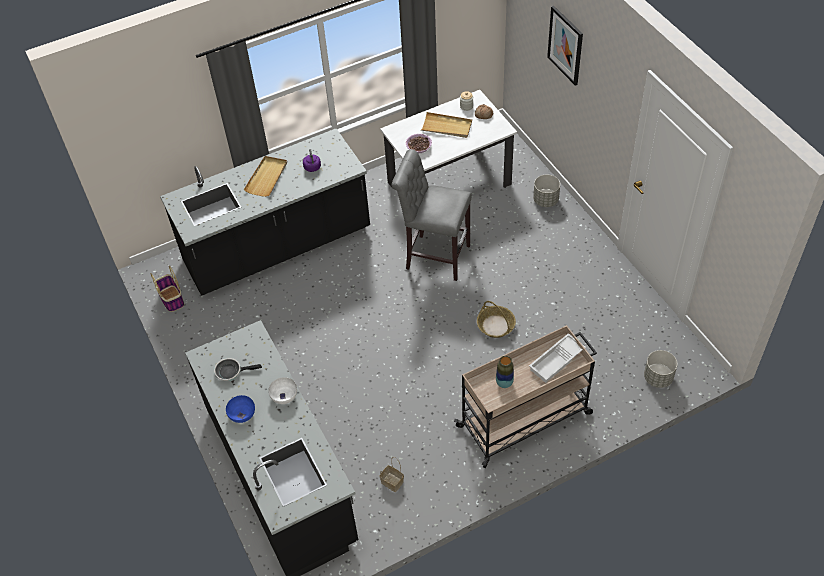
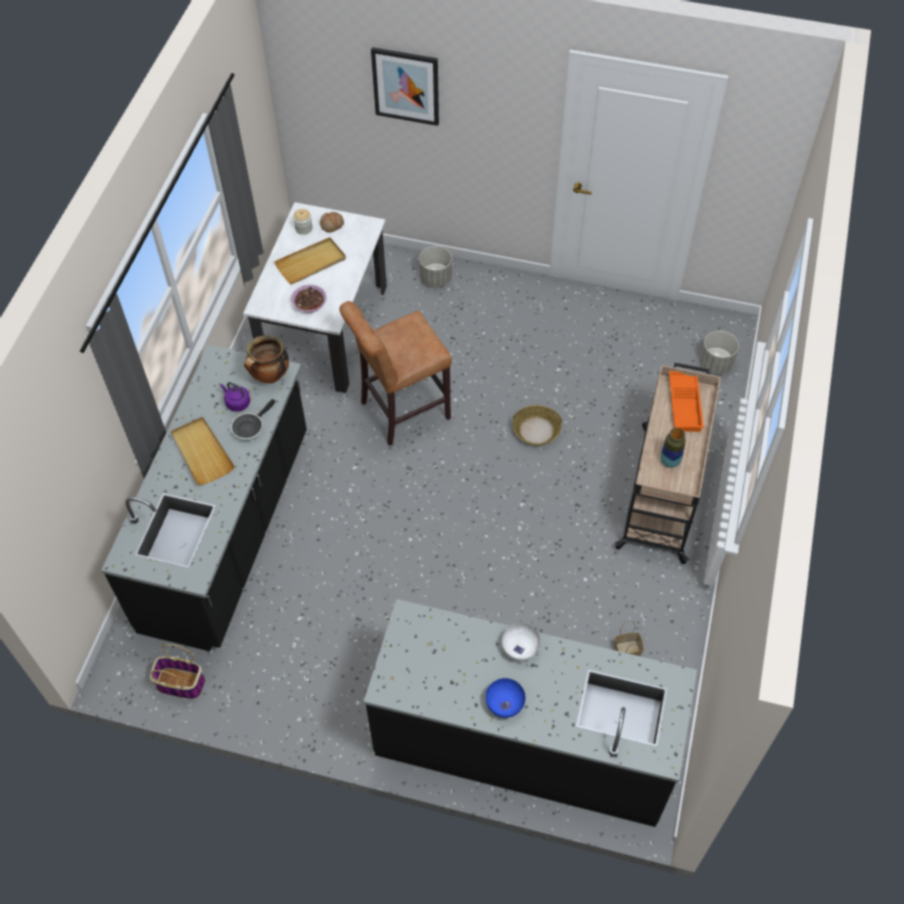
camera: 50 degrees left, 5 degrees up
(231, 371) = (437, 674): frying pan -> frying pan (249, 427)
(343, 165) = (270, 376): none -> cooking pot
(434, 256) = (400, 412): grey stool -> brown stool
(557, 361) = (685, 405): white tray -> orange tray

